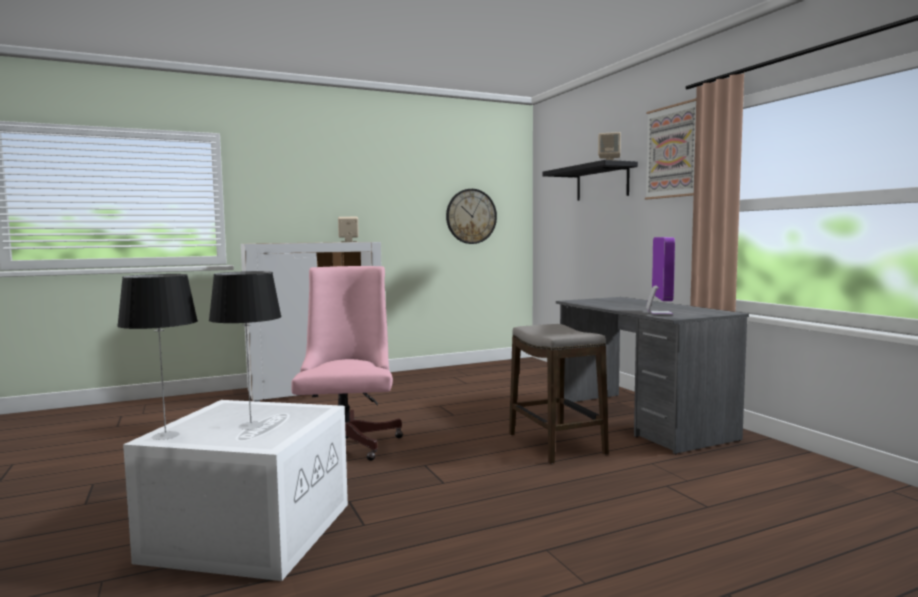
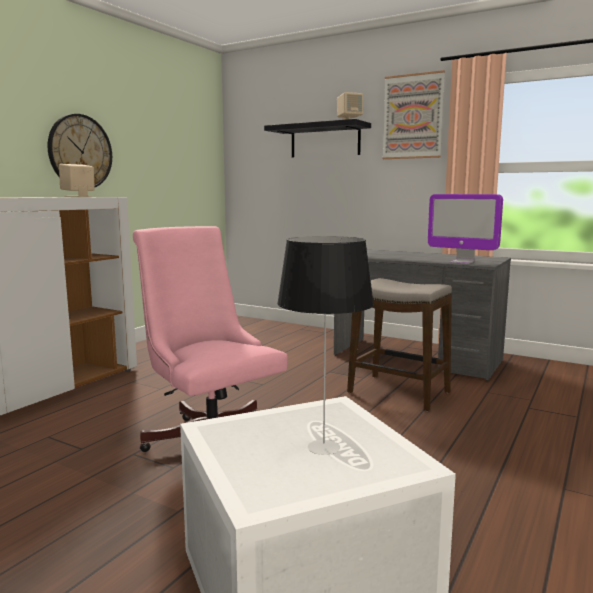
camera: 35 degrees left, 5 degrees up
(165, 436) = (261, 495): table lamp -> none
(471, 216) = (176, 169): wall clock -> wall clock (80, 152)
(659, 313) = (462, 262): monitor -> monitor turned 150 degrees clockwise

